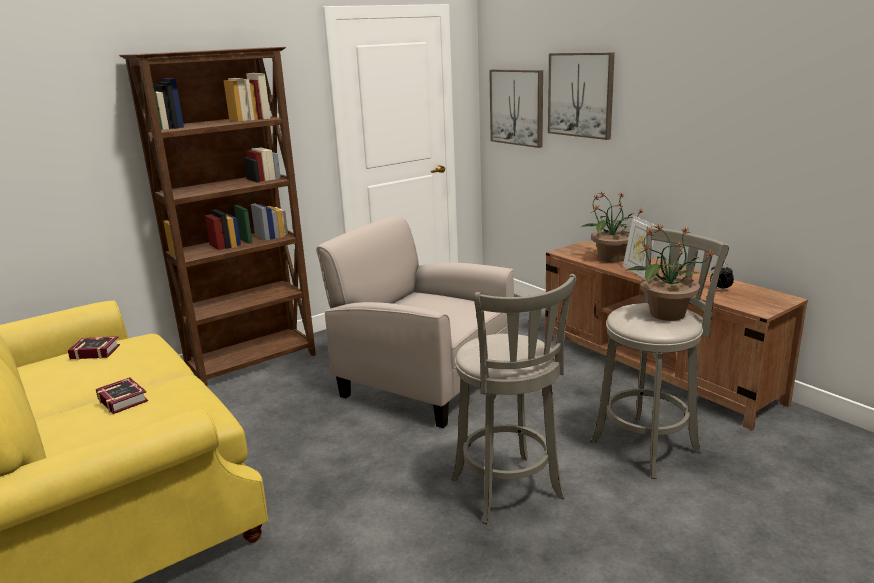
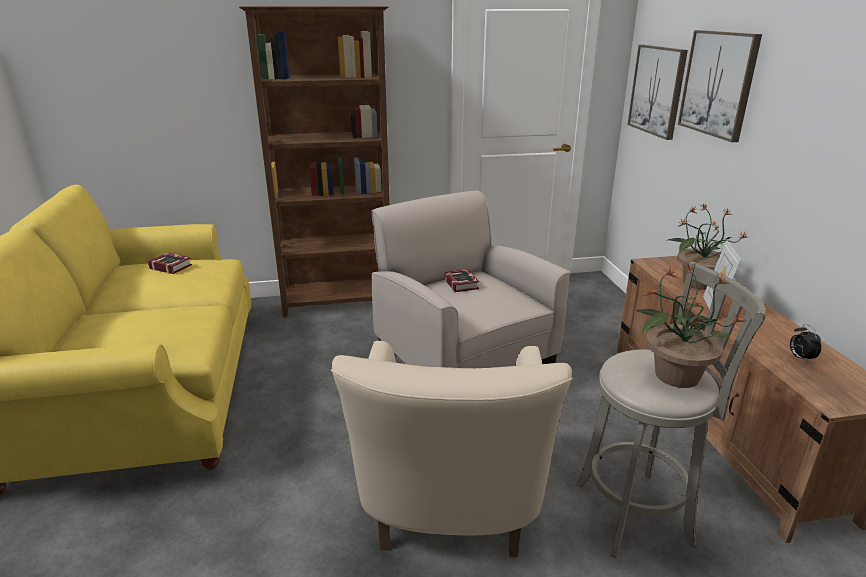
camera: 25 degrees right, 5 degrees up
(123, 399) = (143, 315): book -> book (461, 283)
(509, 492) = (450, 509): grey stool -> beige armchair

